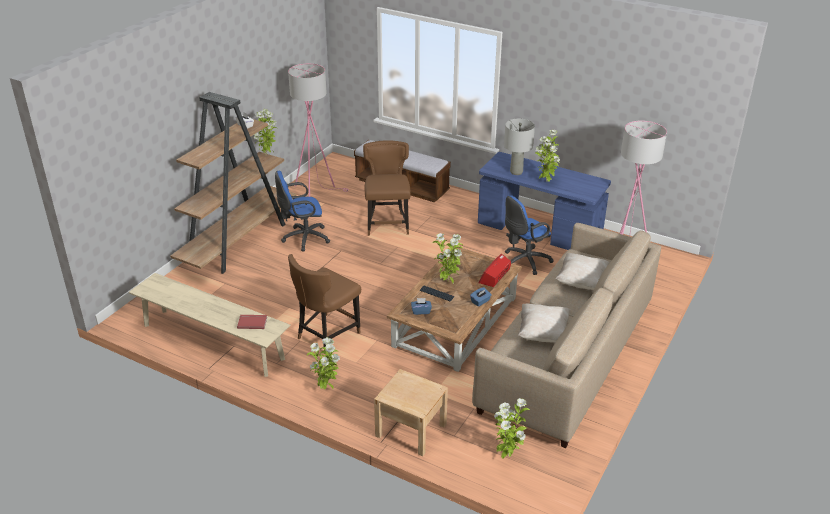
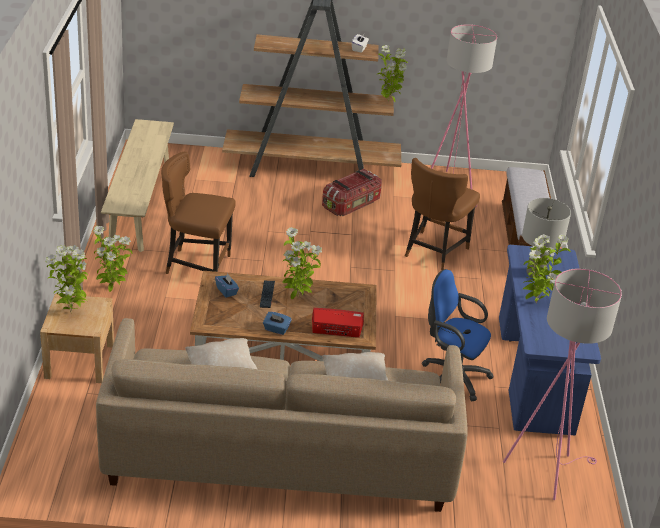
camera: 60 degrees right, 0 degrees up
(252, 322) = (133, 193): red book -> none
(303, 238) = (352, 205): blue office chair -> storage box
(387, 224) = (433, 252): brown chair -> brown chair turned 150 degrees clockwise
(507, 455) = (74, 440): potted plant -> potted plant (71, 312)

